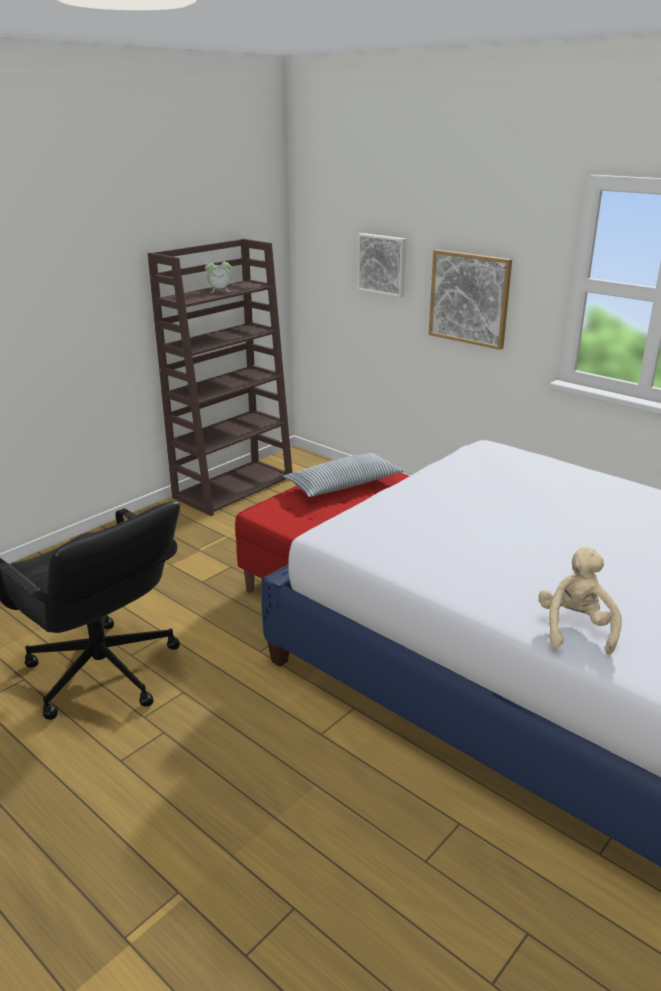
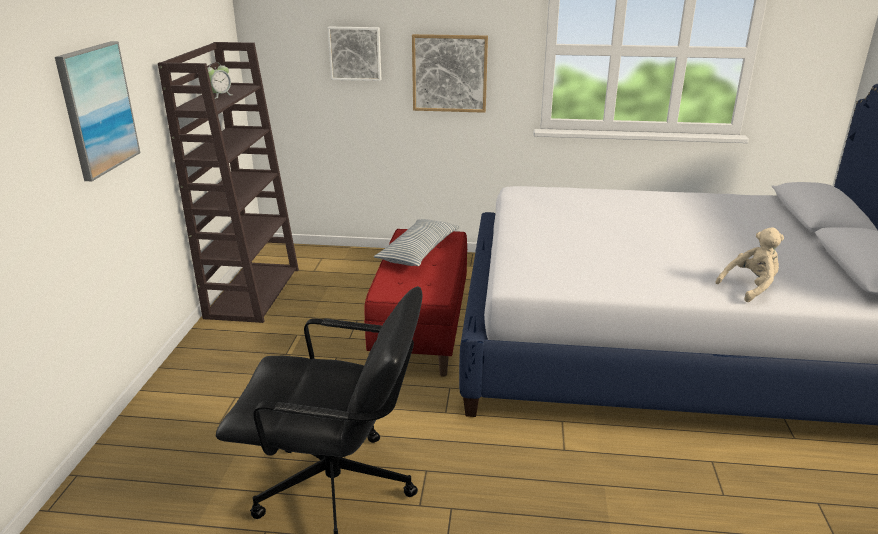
camera: 35 degrees left, 0 degrees up
(58, 287) = (97, 109): none -> picture
(575, 629) = (750, 287): beige plush toy -> beige plush toy turned 90 degrees clockwise

